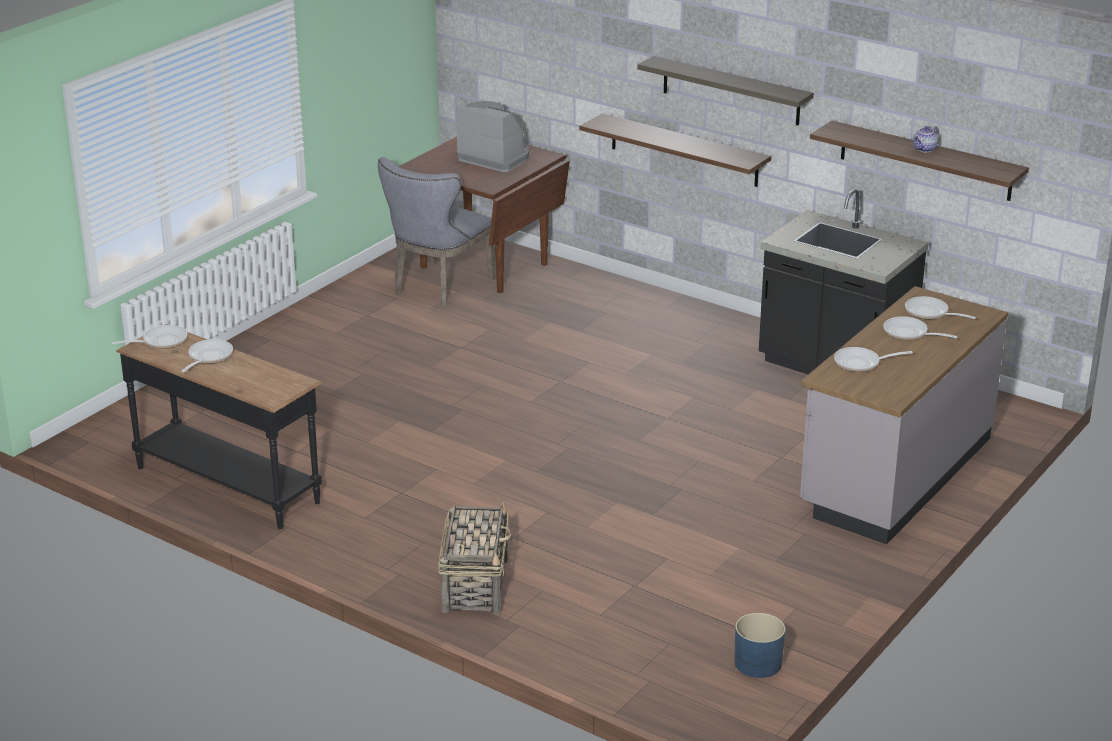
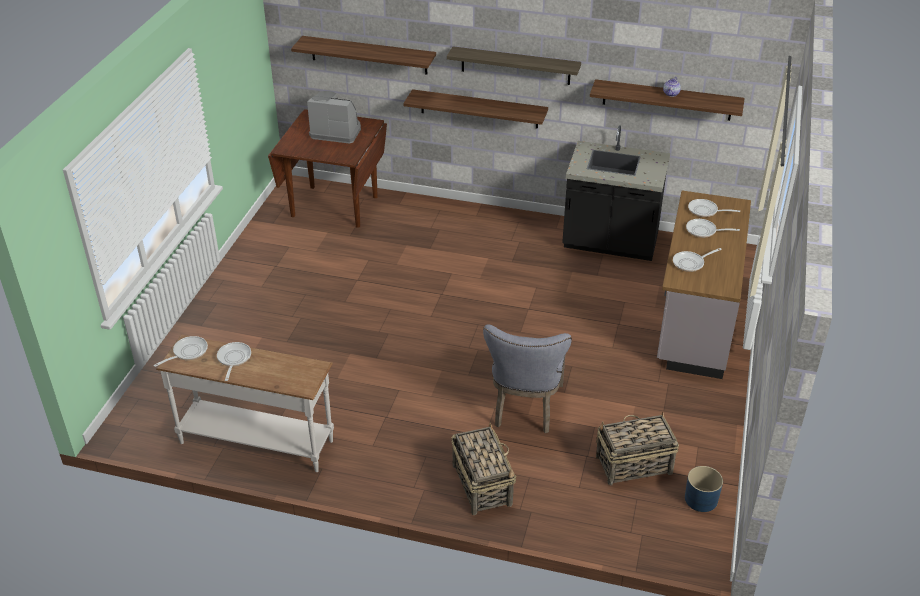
camera: 20 degrees left, 10 degrees up
(229, 484) = (257, 441): black console table -> white console table
(438, 288) = (313, 231): grey chair -> grey chair (525, 409)
(552, 59) = (369, 55): none -> shelf
(690, 608) = (633, 465): none -> basket

